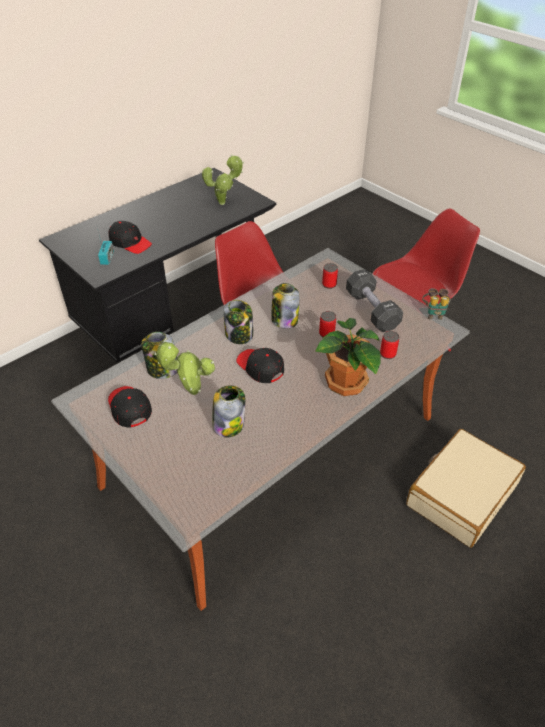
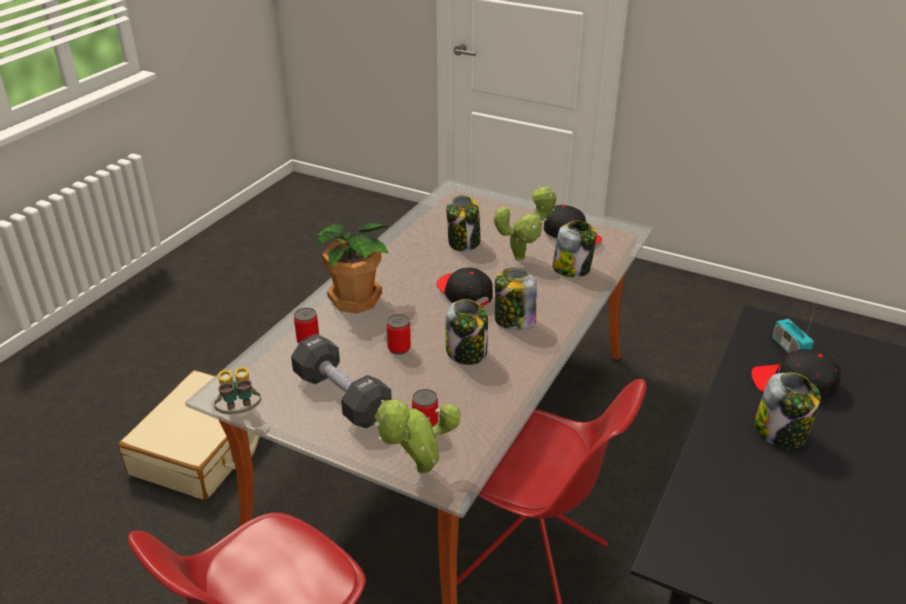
camera: 160 degrees right, 10 degrees down
(165, 226) = (780, 432): none -> jar
(224, 202) = (740, 532): potted plant -> potted plant (418, 471)
(260, 367) = (464, 293): black cap -> black cap turned 150 degrees counterclockwise

